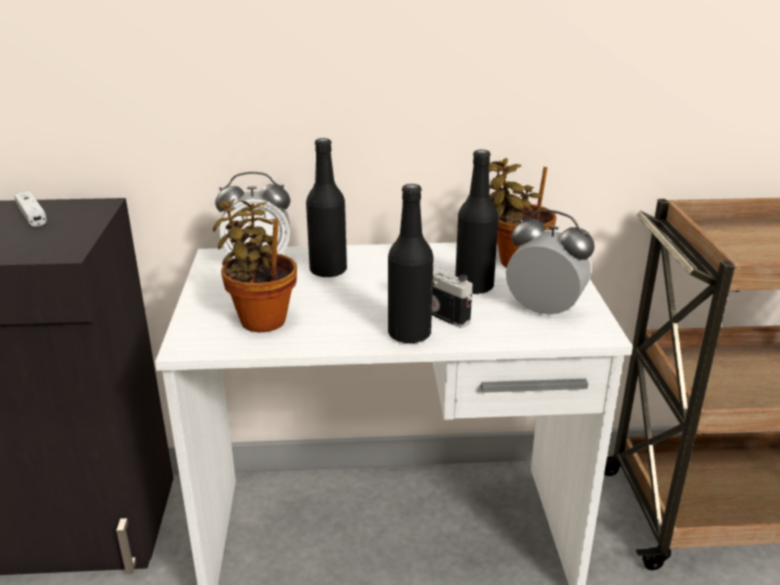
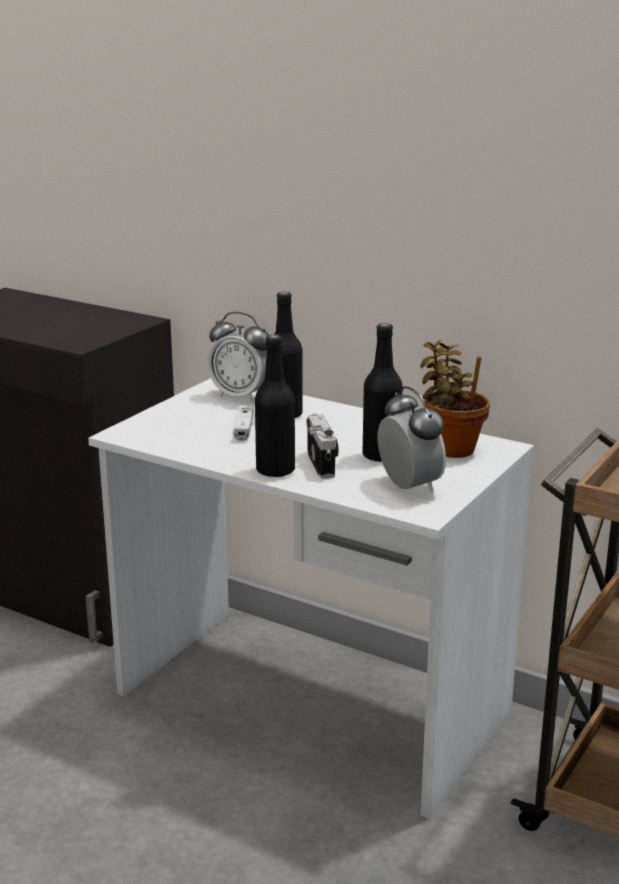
camera: 35 degrees right, 5 degrees down
(32, 216) = (93, 318): white game controller -> white game controller (244, 429)
(261, 318) = (189, 432): potted plant -> none

